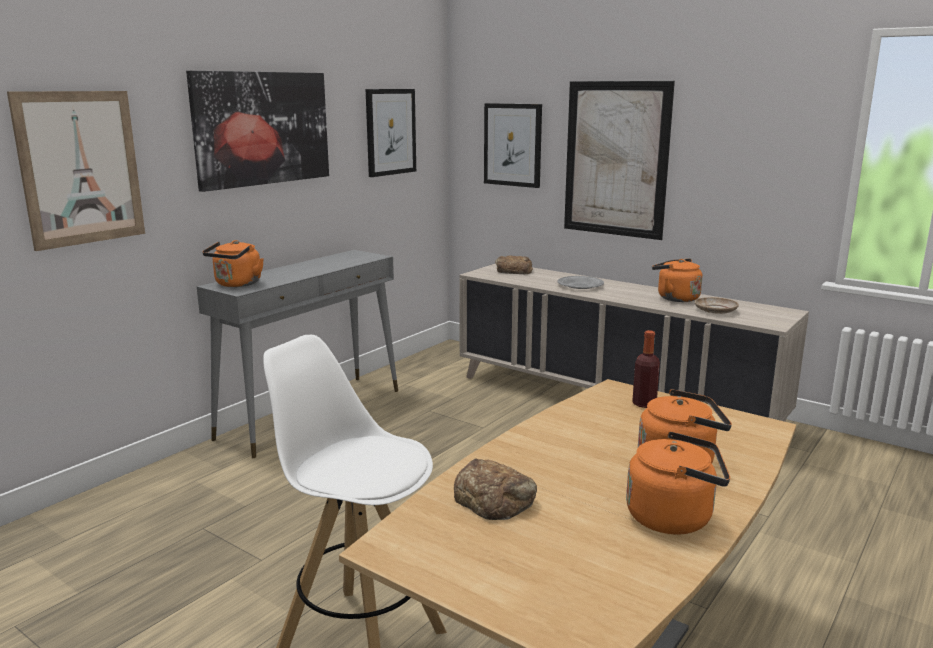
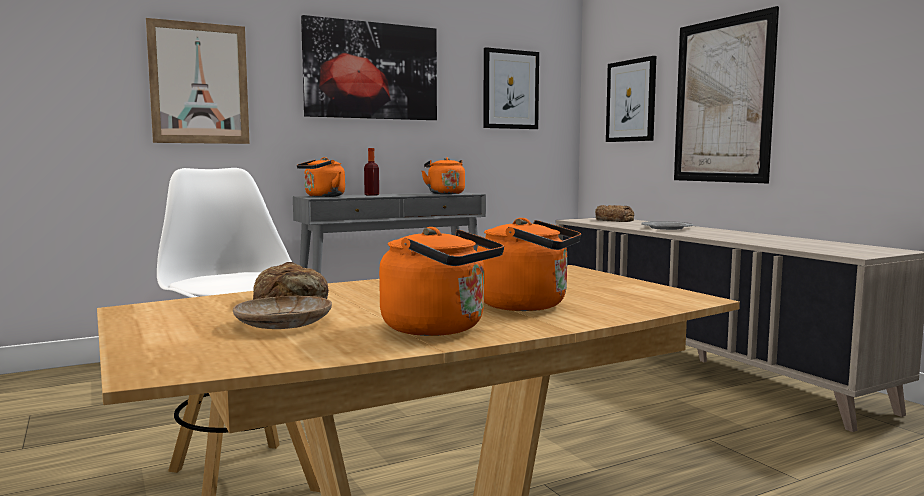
camera: 25 degrees right, 10 degrees down
(644, 404) = (576, 277): bottle -> bottle (371, 195)
(675, 298) = (762, 237): orange kettle -> orange kettle (445, 193)
(715, 310) = (797, 245): beige plate -> beige plate (283, 324)

